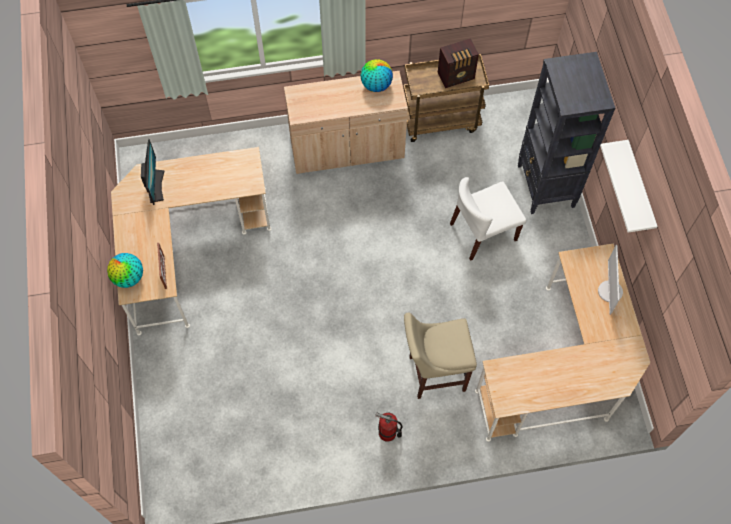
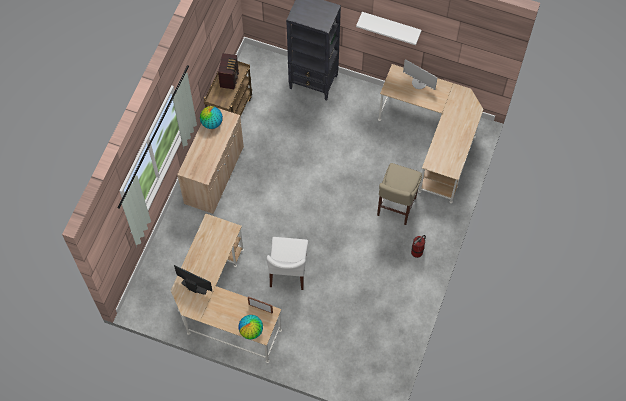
camera: 60 degrees left, 0 degrees up
(483, 232) = (322, 132): white chair -> white chair (288, 270)

